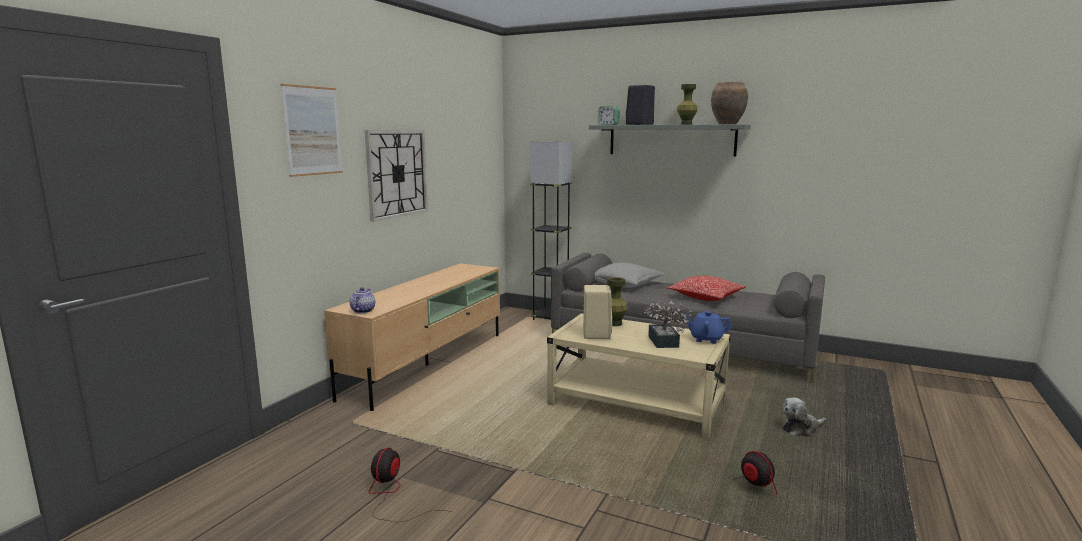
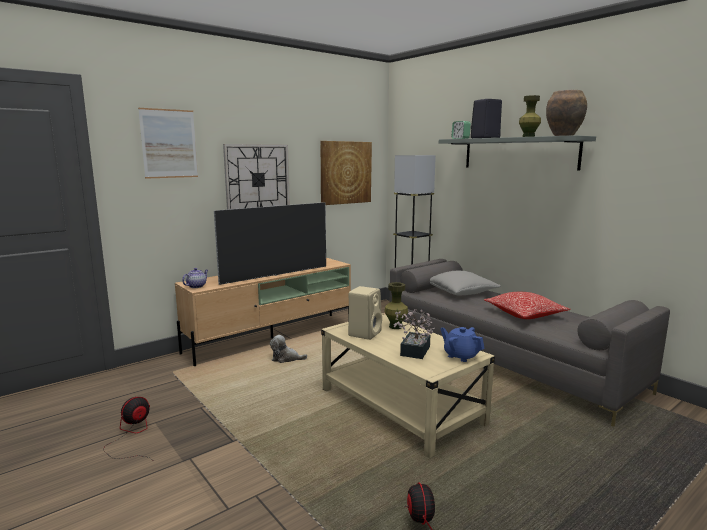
camera: 25 degrees right, 0 degrees up
(436, 287) = (276, 275): none -> television
(471, 162) = (345, 172): none -> picture
(801, 429) = (544, 475): plush toy -> plush toy (286, 359)

